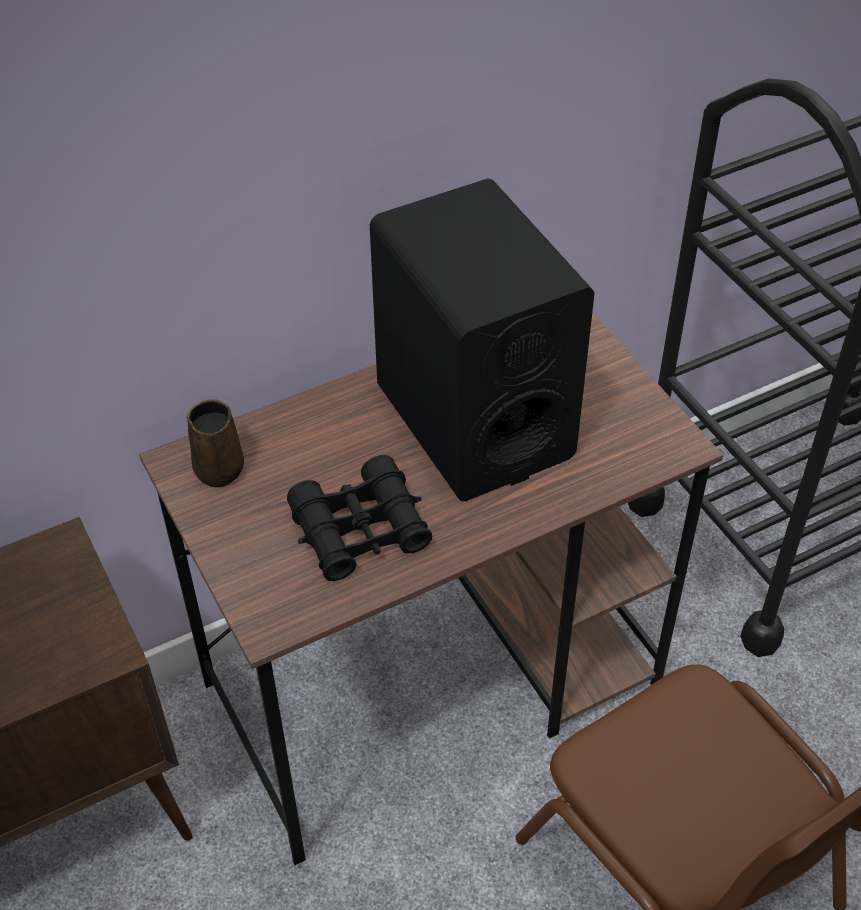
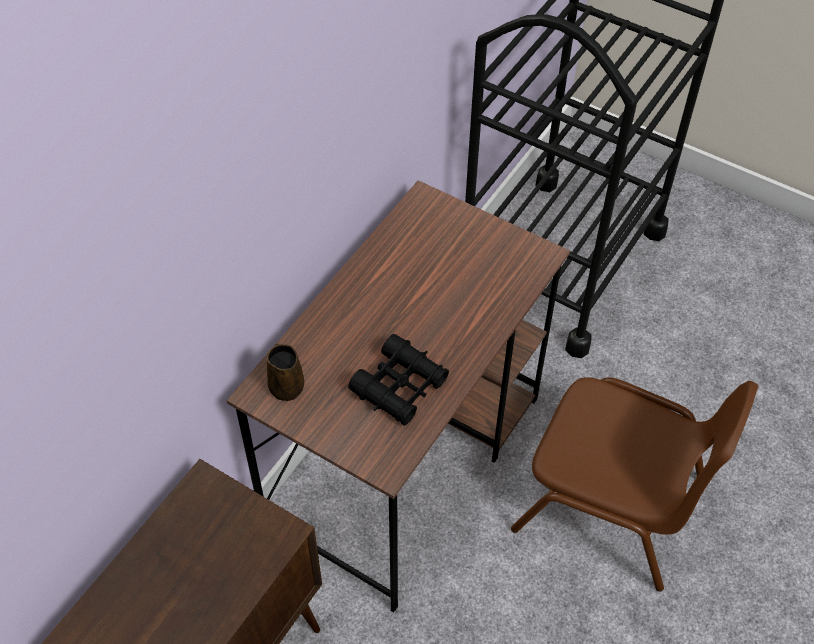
camera: 30 degrees left, 5 degrees up
(473, 421) = (418, 289): black speaker -> none

